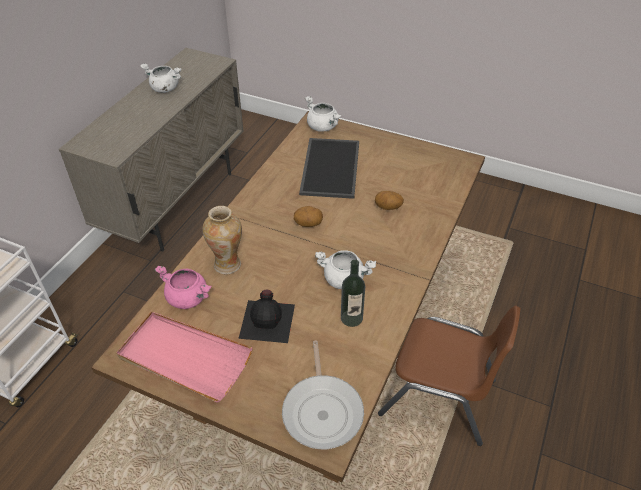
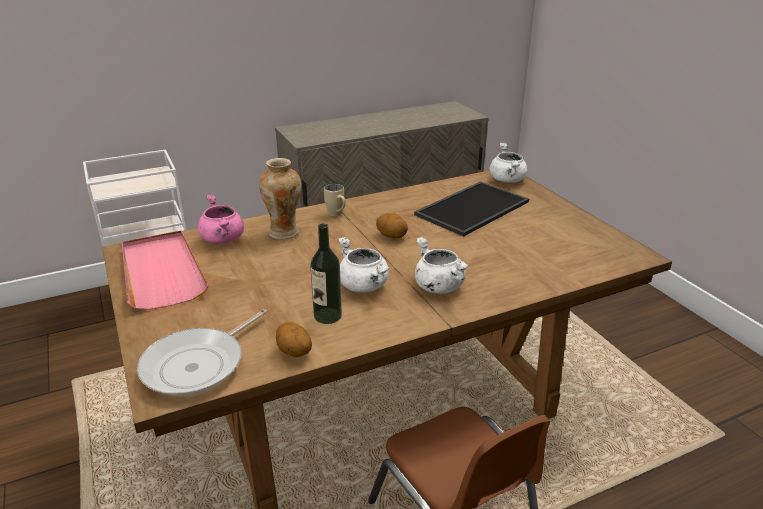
camera: 40 degrees right, 15 degrees down
(164, 89) = (400, 118): white cooking pot -> white cooking pot (438, 286)
(245, 224) = (337, 215): none -> beige mug
(268, 320) = (257, 281): black bottle -> none
(388, 208) = (488, 256): potato -> potato (294, 352)

